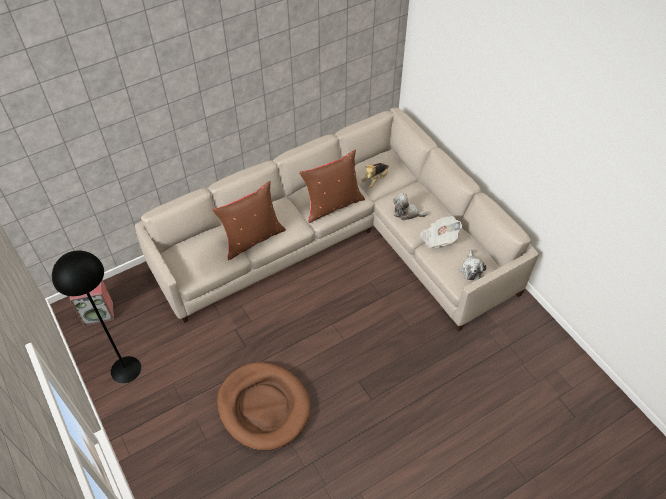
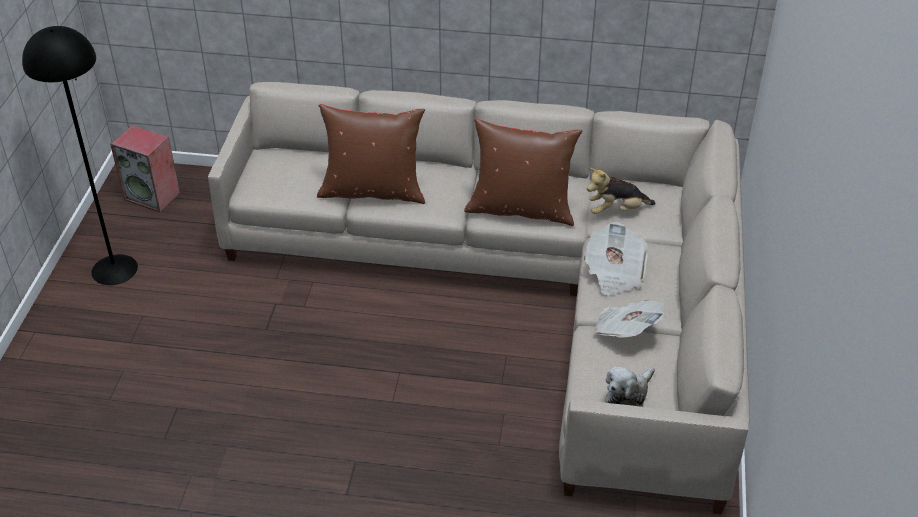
camera: 40 degrees right, 10 degrees down
(264, 407) = (210, 409): brown dog bed -> none
(407, 213) = (614, 273): plush toy -> newspaper

